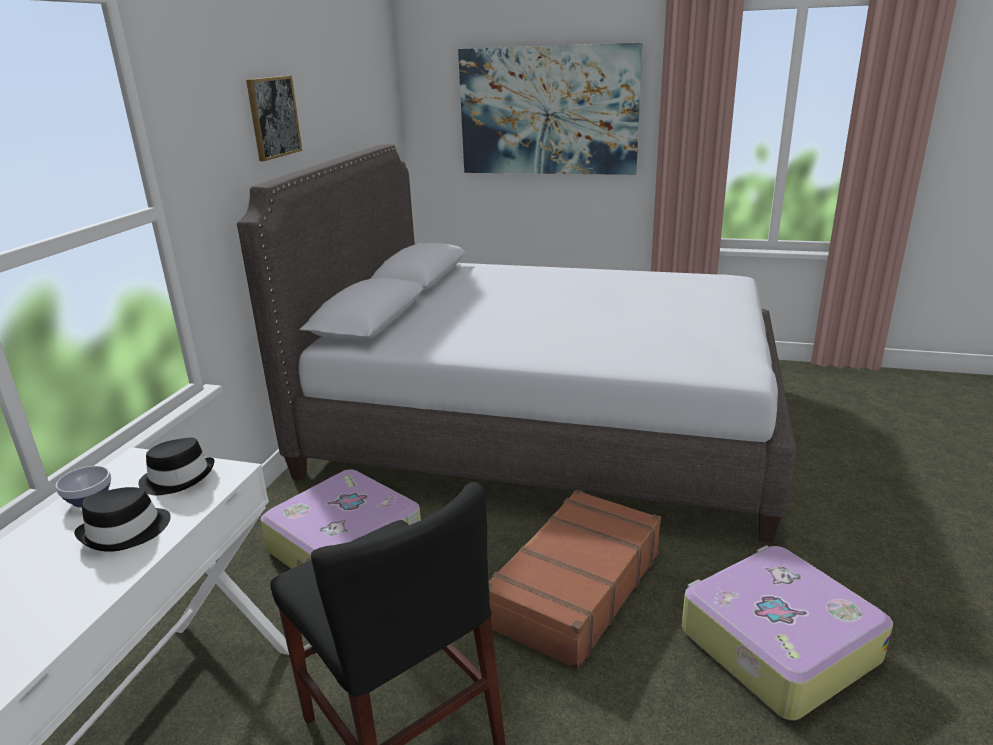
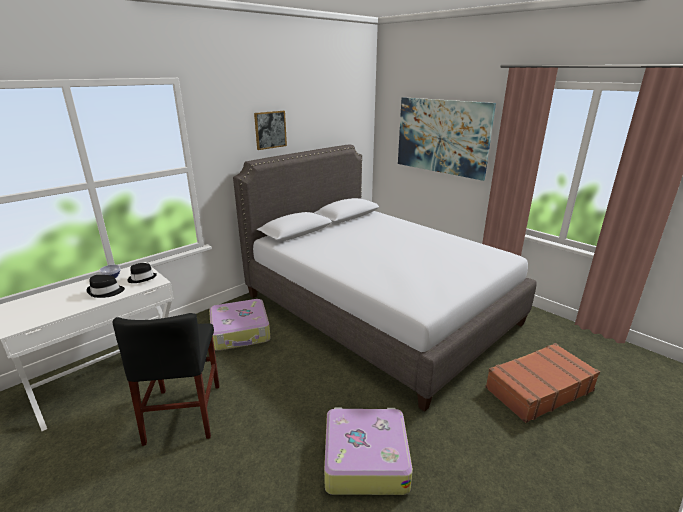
camera: 30 degrees right, 0 degrees up
(574, 588) = (305, 389): brown suitcase -> brown suitcase (538, 389)

